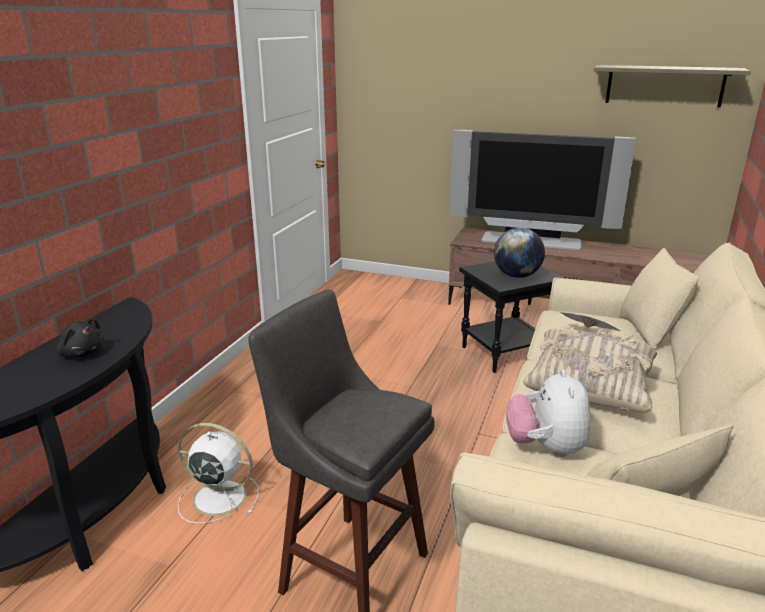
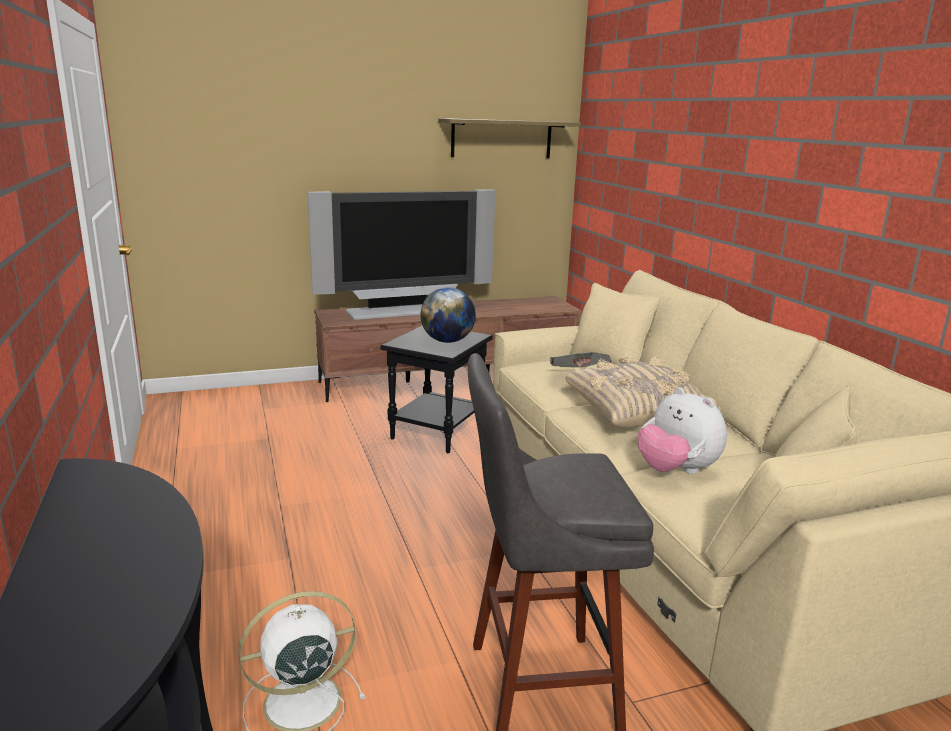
camera: 40 degrees left, 5 degrees down
(81, 353) = (120, 545): black plush toy -> none

